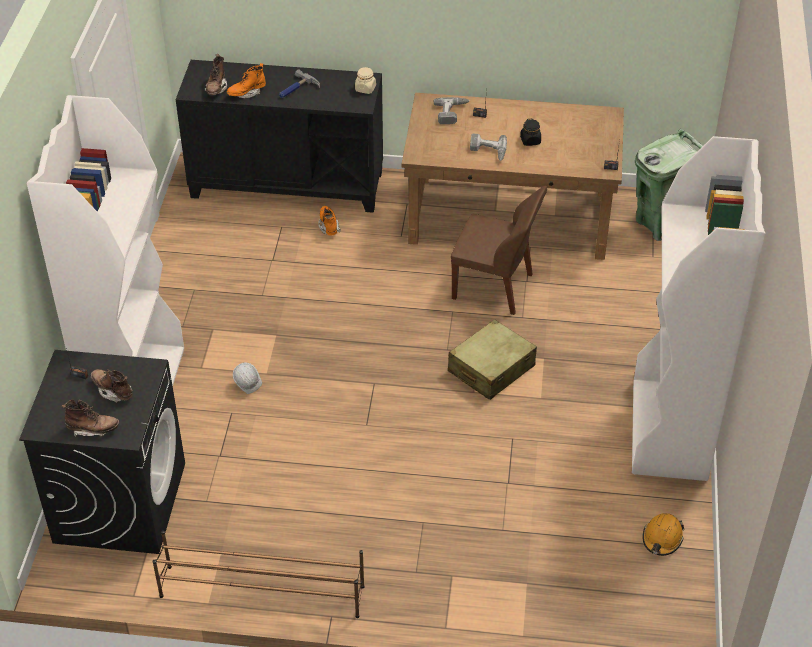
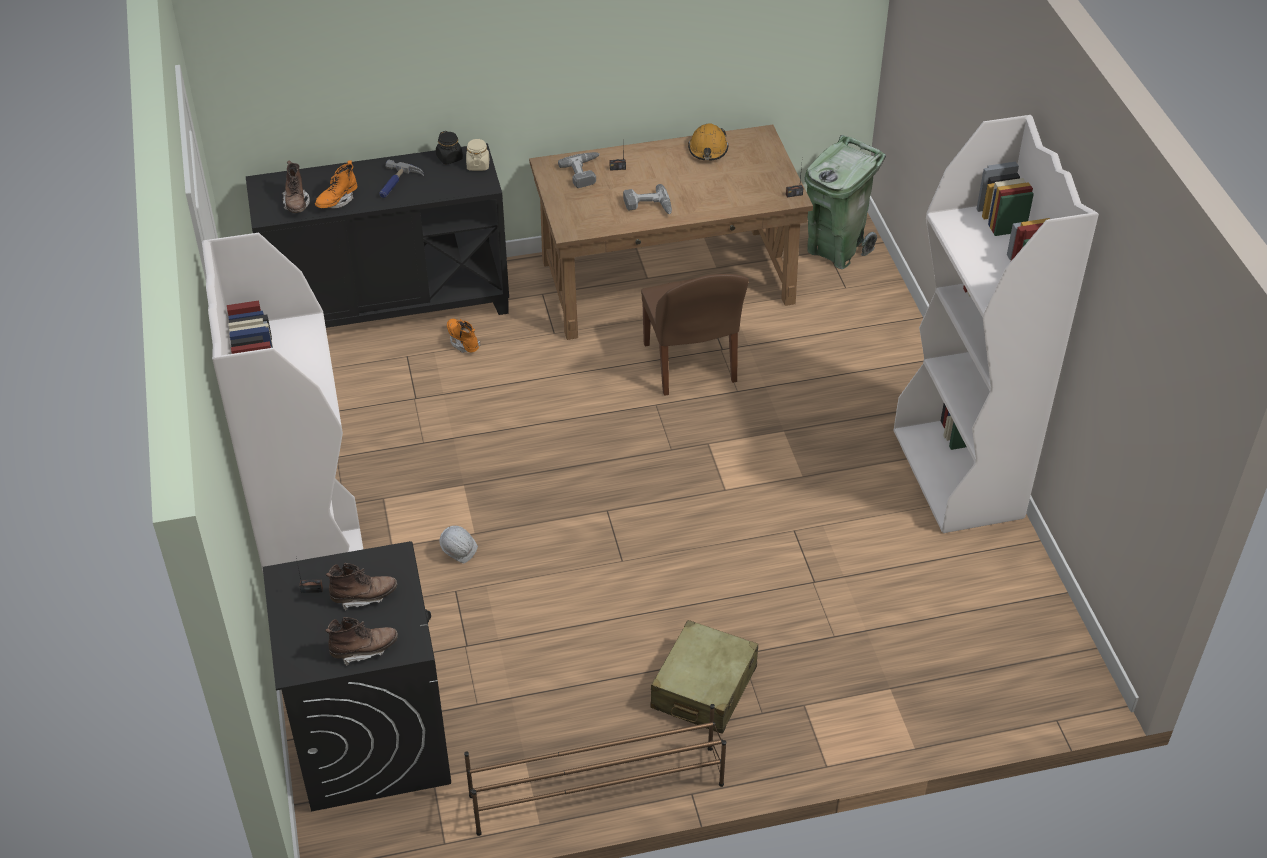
camera: 20 degrees left, 0 degrees up
(113, 391) = (364, 596): brown boot -> brown boot turned 150 degrees clockwise
(491, 369) = (731, 459): beige suitcase -> beige suitcase (703, 688)
(495, 287) = (690, 365): brown chair -> brown chair turned 75 degrees clockwise
(530, 141) = (690, 184): black jar -> black jar (449, 158)
(662, 538) = (1008, 595): orange hard hat -> orange hard hat (708, 149)

